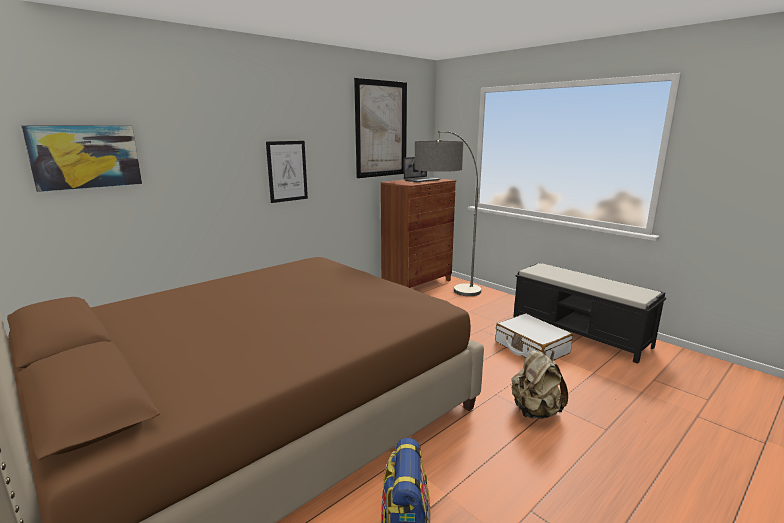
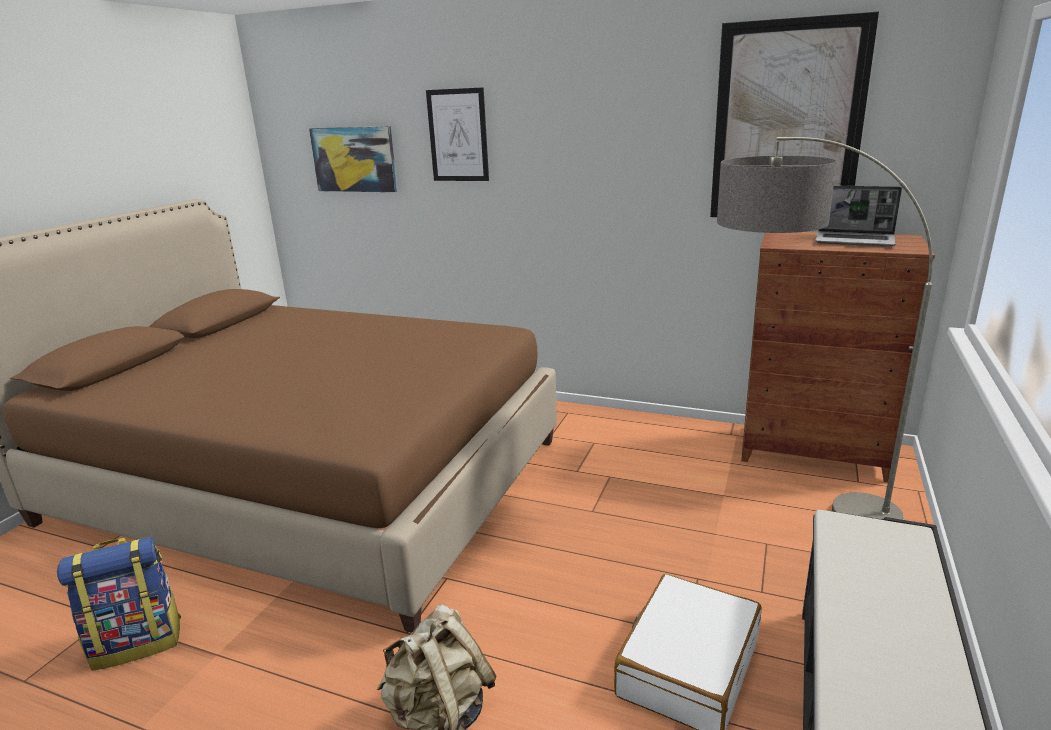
camera: 65 degrees right, 5 degrees up
(287, 171) = (573, 192): picture -> picture (458, 135)

